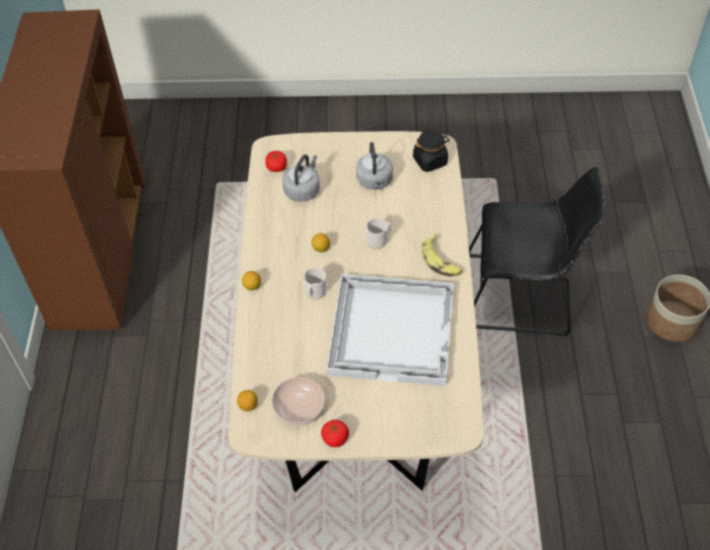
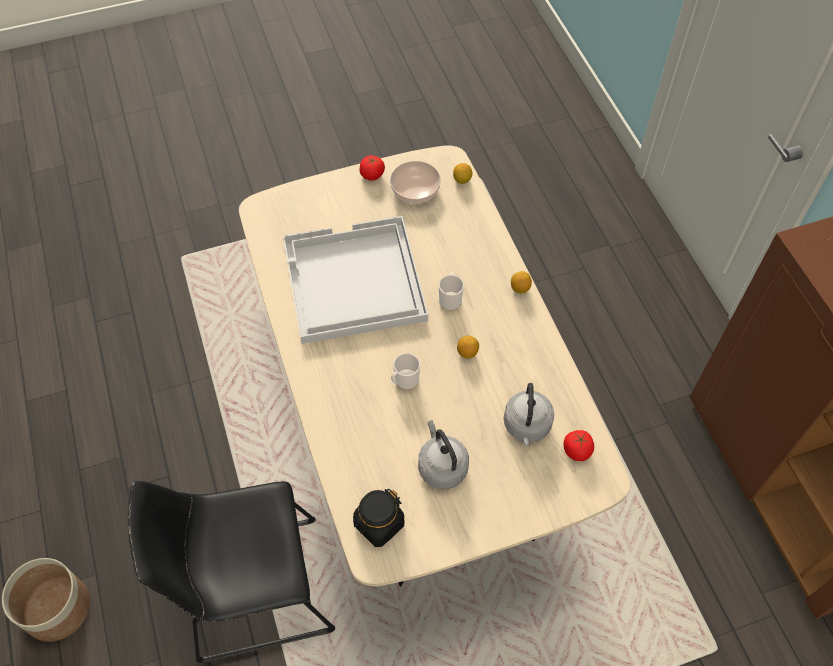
camera: 160 degrees right, 5 degrees up
(441, 261) = (323, 375): banana -> none

